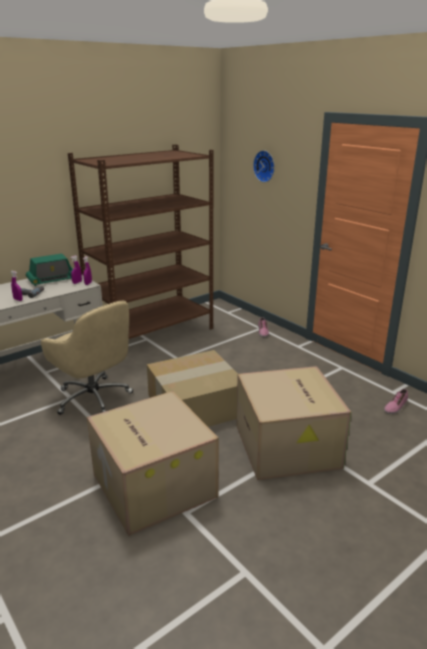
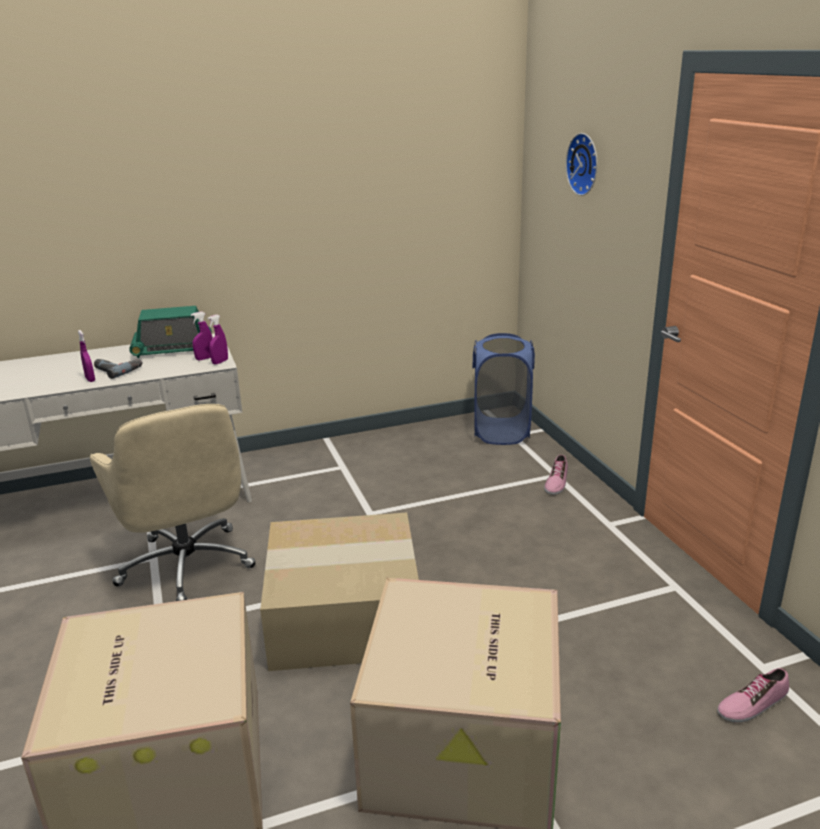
camera: 20 degrees right, 0 degrees up
(152, 333) = (357, 458): brown bookcase -> none
(220, 311) = (501, 431): none -> blue laundry basket

